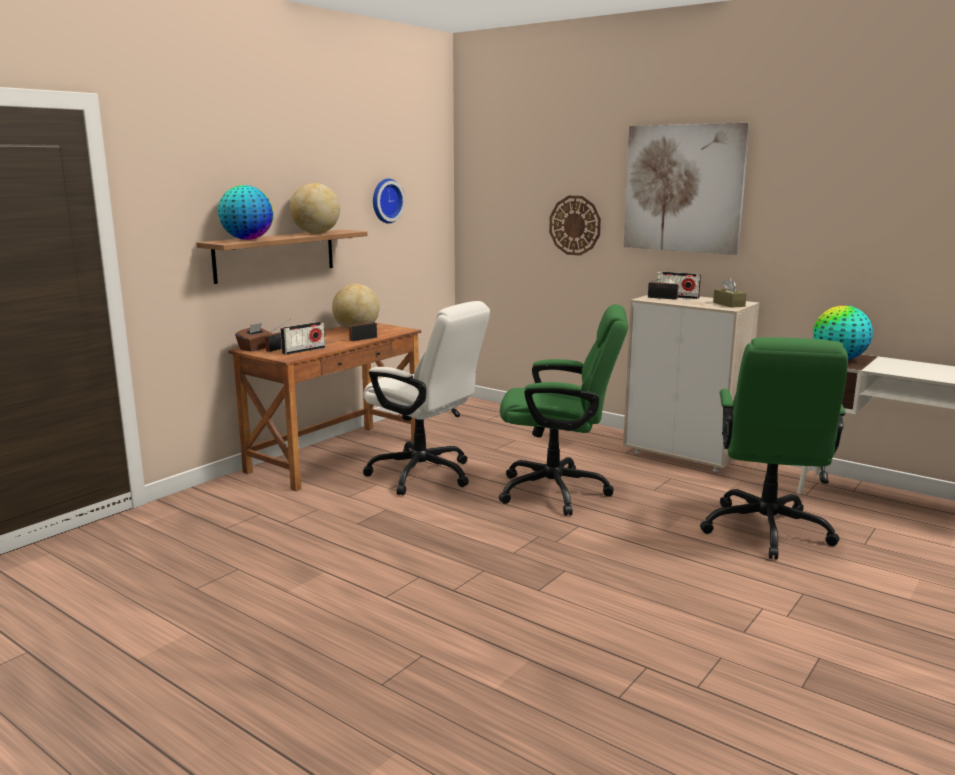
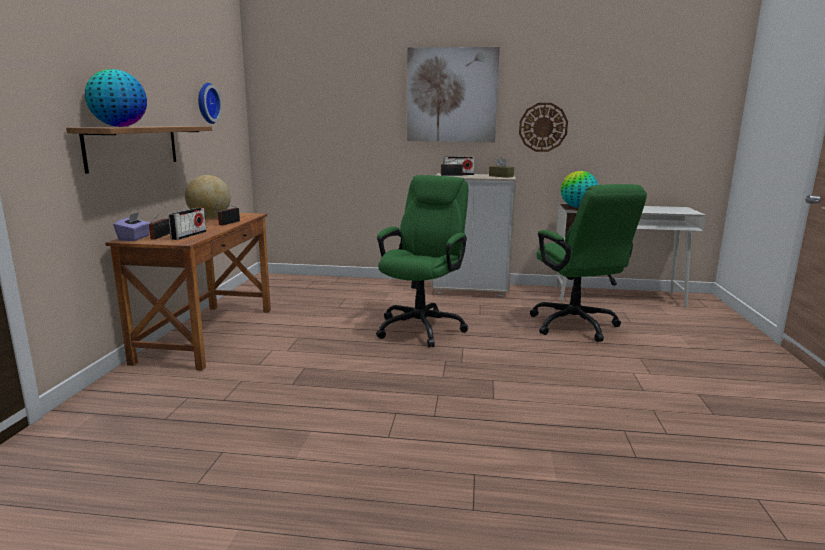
camera: 30 degrees left, 0 degrees up
(255, 348) = (134, 238): brown tissue box -> purple tissue box
(316, 233) = (170, 126): globe -> none
(426, 476) = (307, 335): white office chair -> none
(559, 492) = (421, 327): green office chair -> green office chair turned 45 degrees counterclockwise
(575, 225) = (363, 126): wall clock -> wall clock (543, 127)

